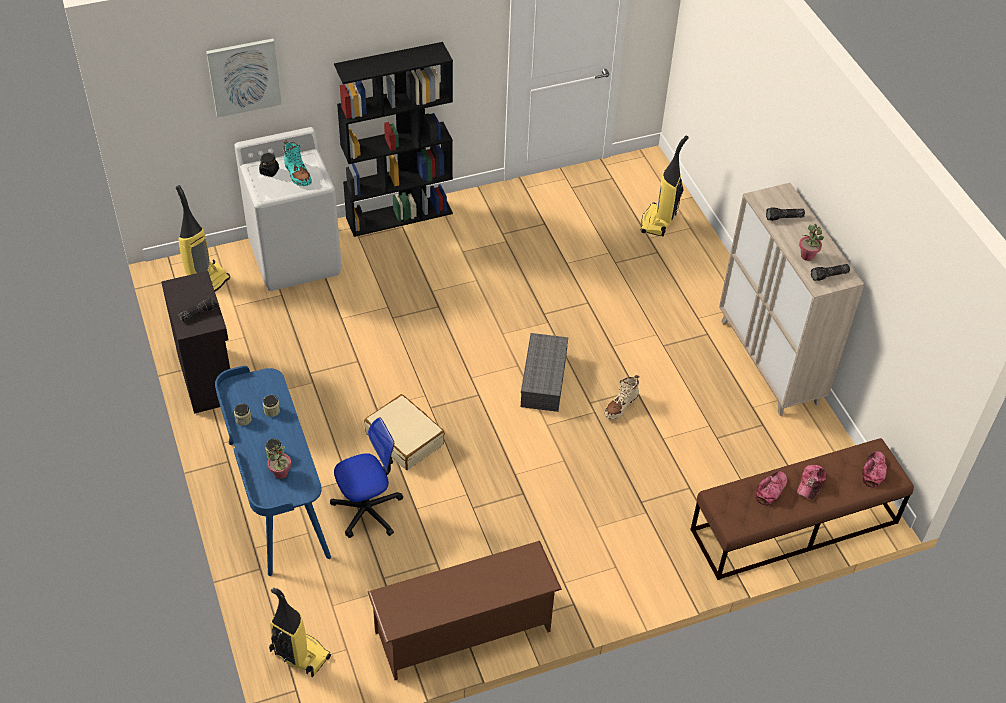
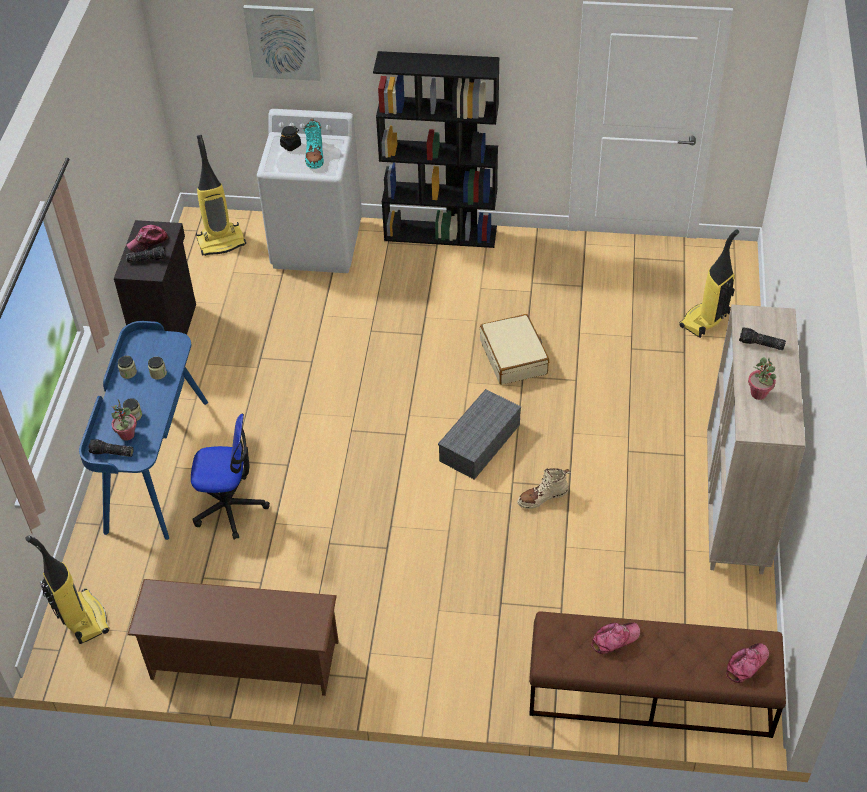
camera: 30 degrees right, 0 degrees up
(405, 438) = (308, 452): beige suitcase -> beige suitcase (514, 357)
(811, 483) = (665, 650): cap -> cap (148, 242)
(829, 276) = (769, 423): flashlight -> flashlight (111, 453)

